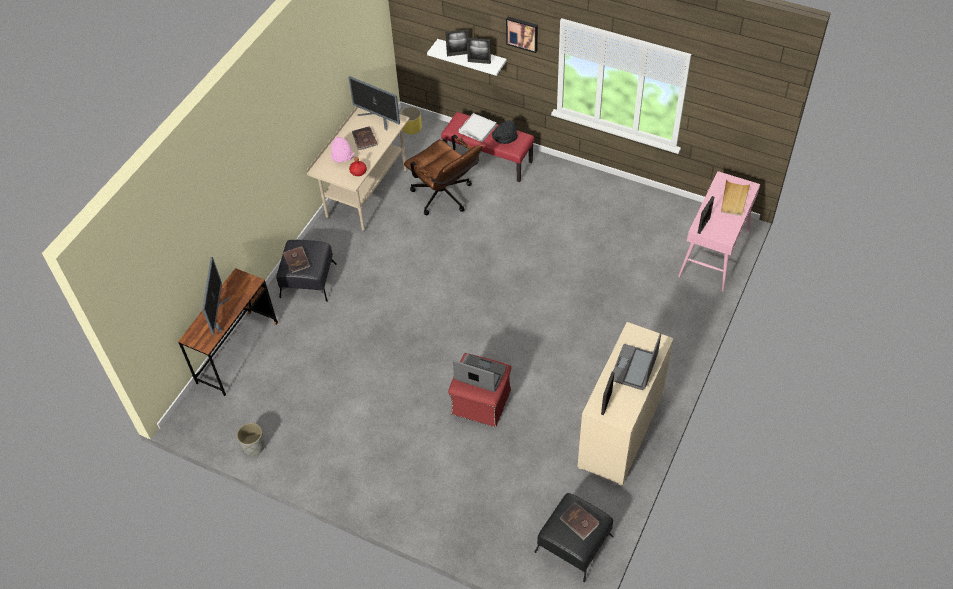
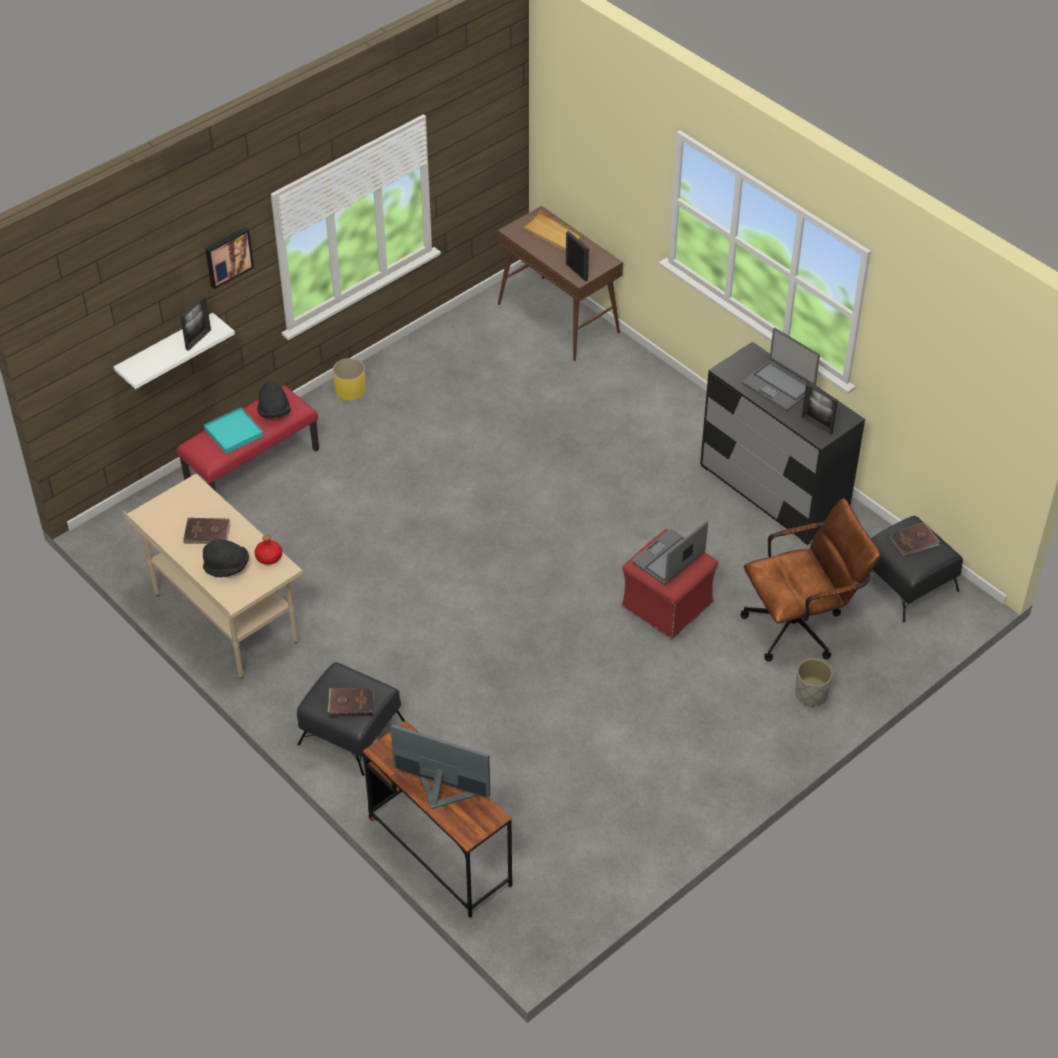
camera: 70 degrees left, 5 degrees down
(254, 446) = (619, 870): grey planter -> grey planter (811, 695)
(342, 157) = (227, 567): pink hat -> black hat
(378, 118) = (174, 506): monitor -> none
(412, 127) = (124, 529): yellow planter -> yellow planter (350, 390)
(445, 198) = (294, 534): brown office chair -> brown office chair (801, 625)
(458, 54) = (165, 355): picture frame -> none
(477, 129) = (234, 432): white tray -> turquoise tray
(620, 431) = (773, 491): beige dresser -> black dresser
(714, 254) = (559, 318): pink console table -> brown console table

